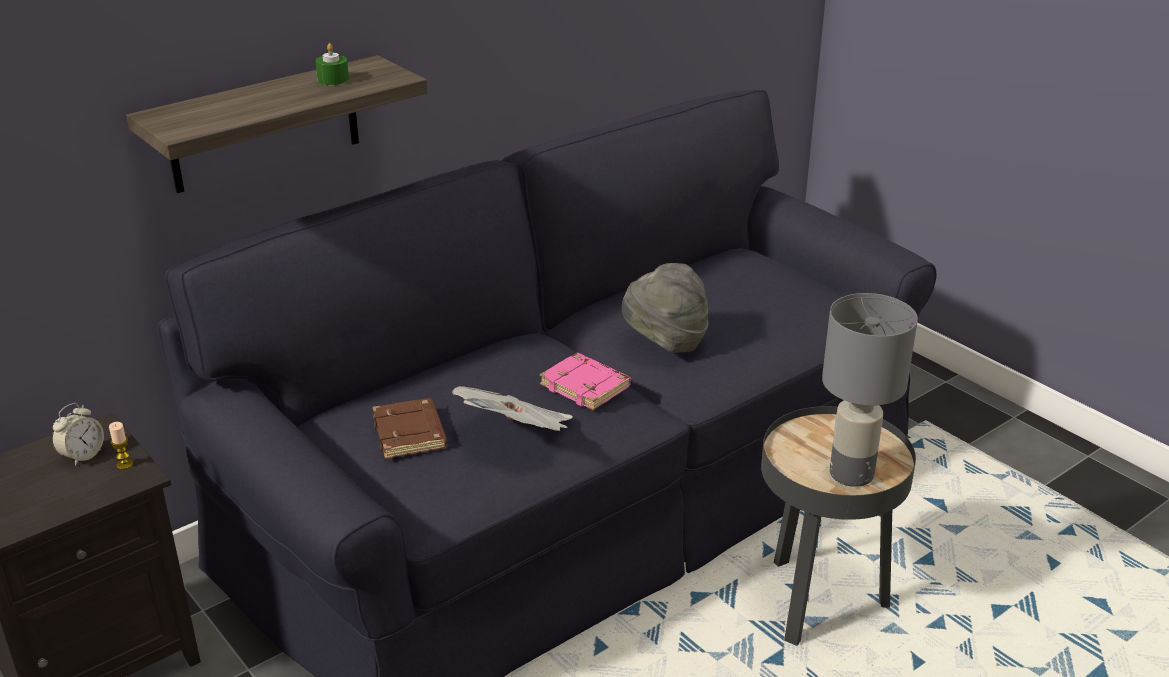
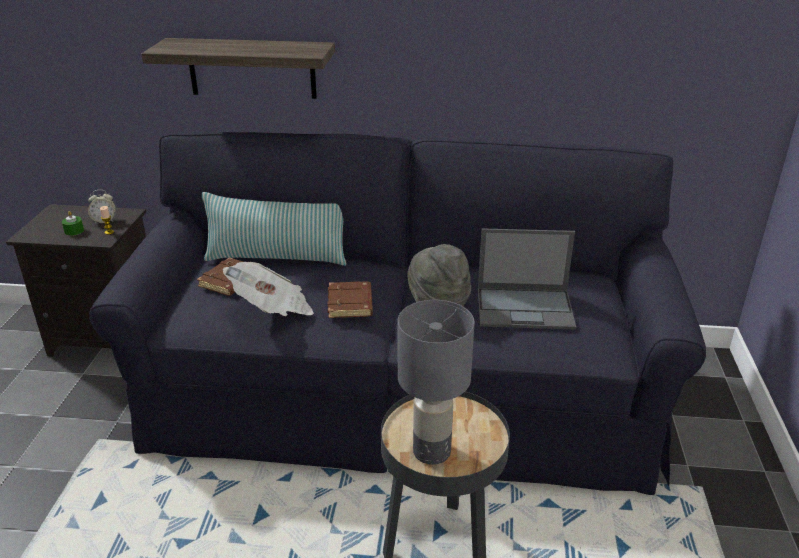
camera: 45 degrees right, 0 degrees up
(333, 79) = (280, 47): green candle -> green candle (74, 231)
(407, 384) = (277, 258): none -> pillow
(586, 386) = (351, 304): pink book -> brown book
(744, 306) = (526, 308): none -> laptop

